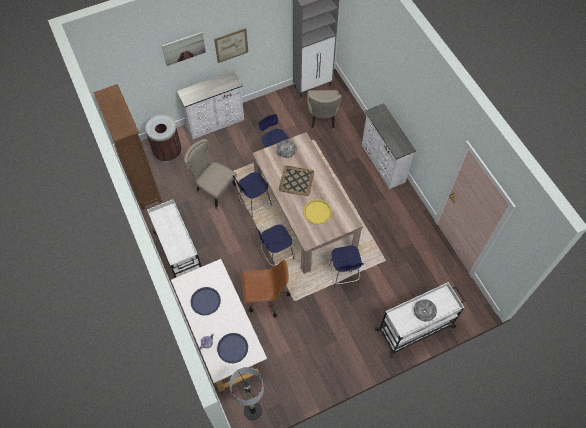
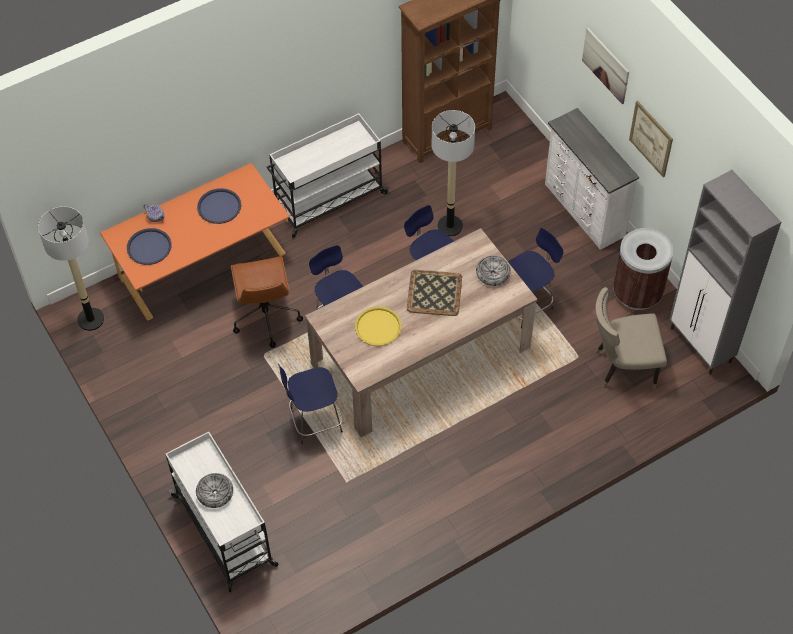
camera: 85 degrees right, 5 degrees down
(168, 152) = (513, 156): brown trash can -> brown trash can (637, 293)
(214, 190) = (450, 226): beige chair -> floor lamp
(222, 334) = (204, 268): white desk -> orange desk
(382, 164) = (545, 470): white dresser -> none

